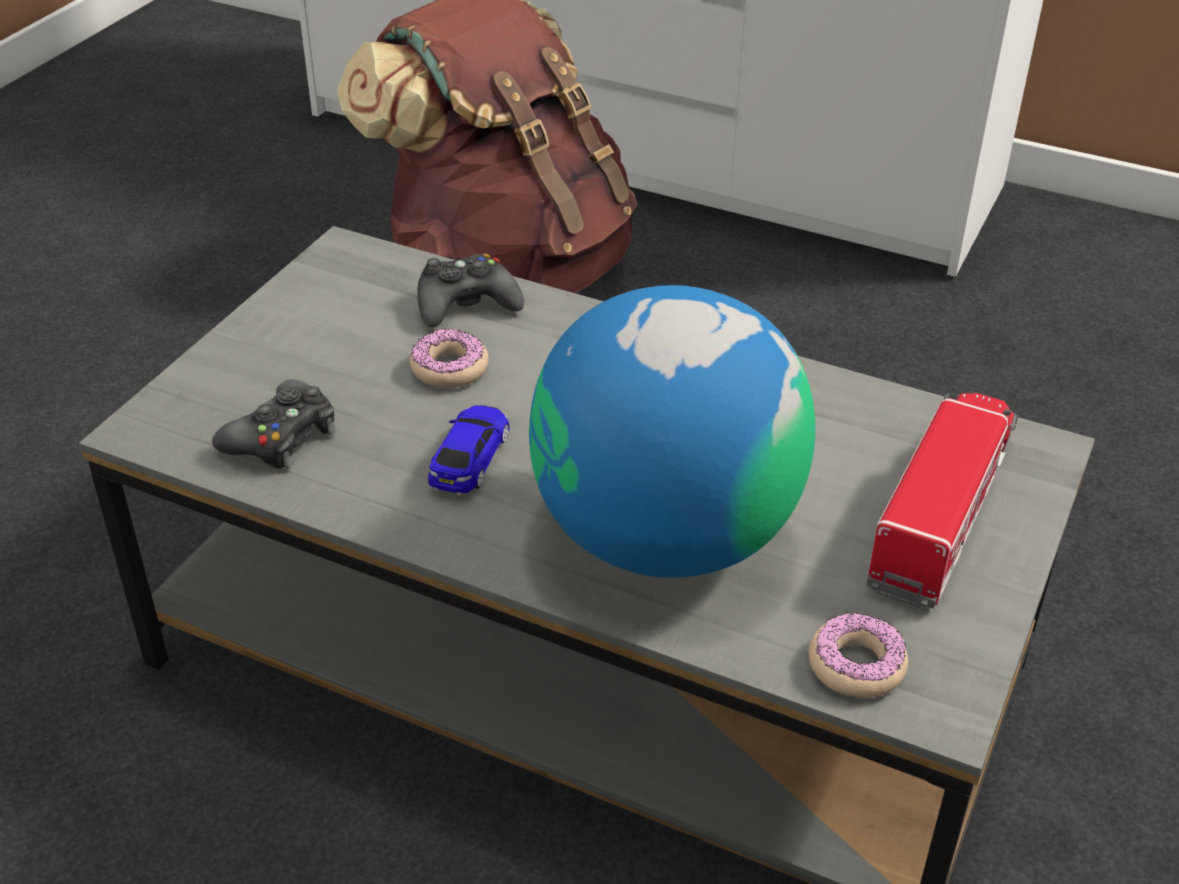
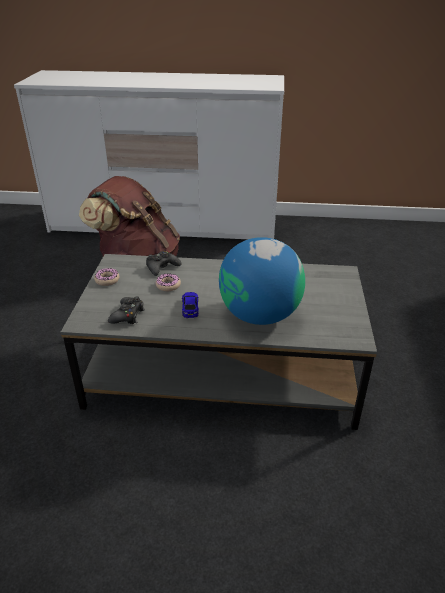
camera: 20 degrees left, 5 degrees down
(856, 666) = (331, 335): donut -> donut (107, 280)
(943, 509) = (329, 291): toy truck -> none

